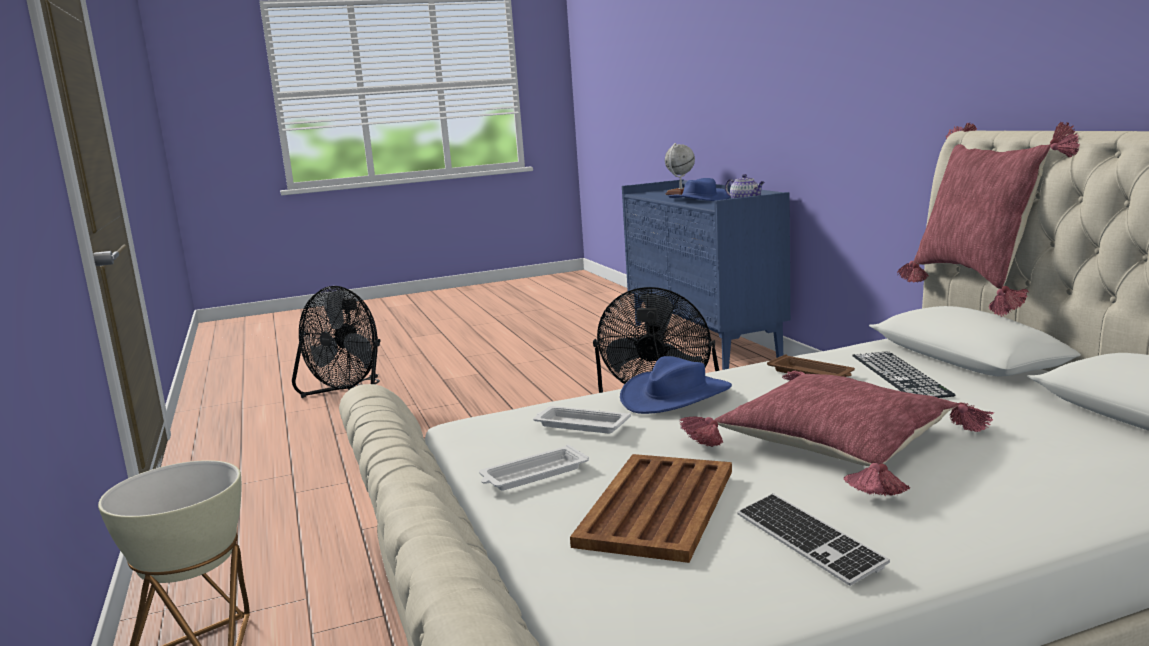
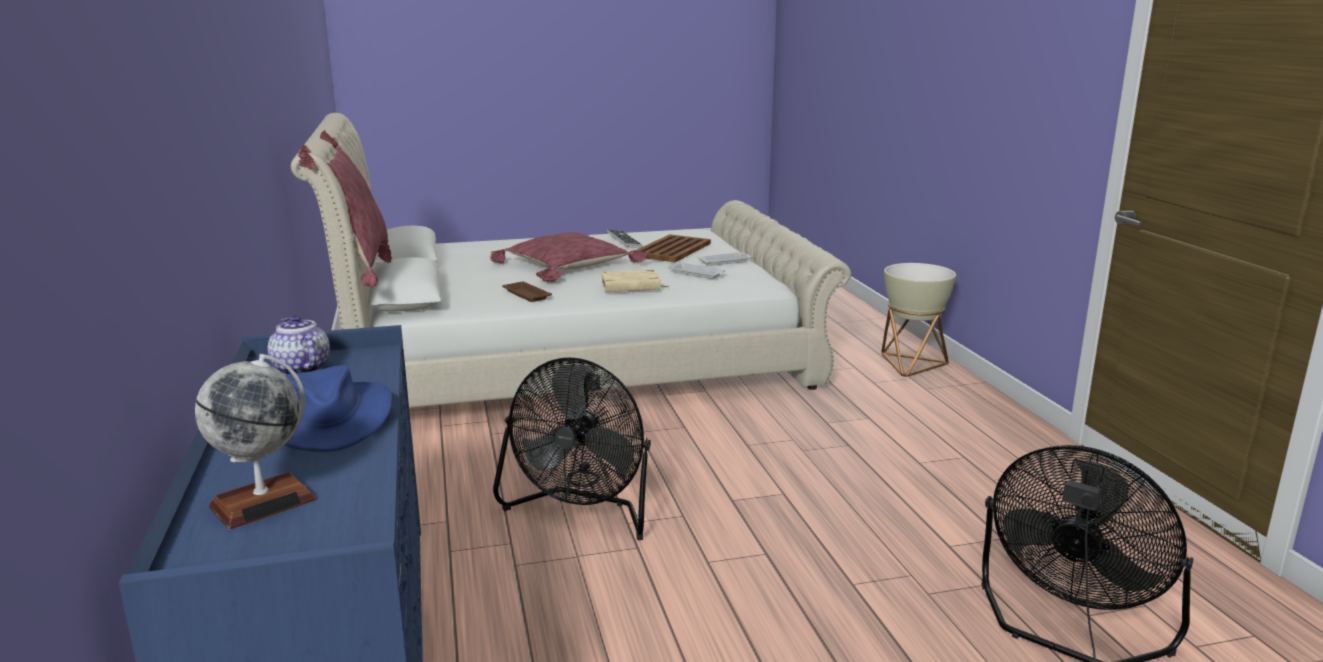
camera: 175 degrees left, 5 degrees up
(675, 395) = (630, 286): blue hat -> beige book
(900, 375) = (474, 288): keyboard -> none

